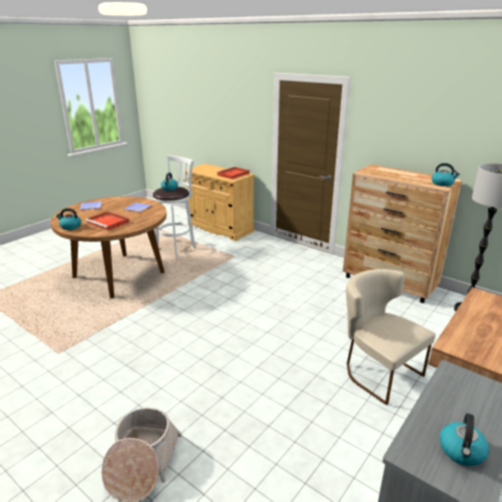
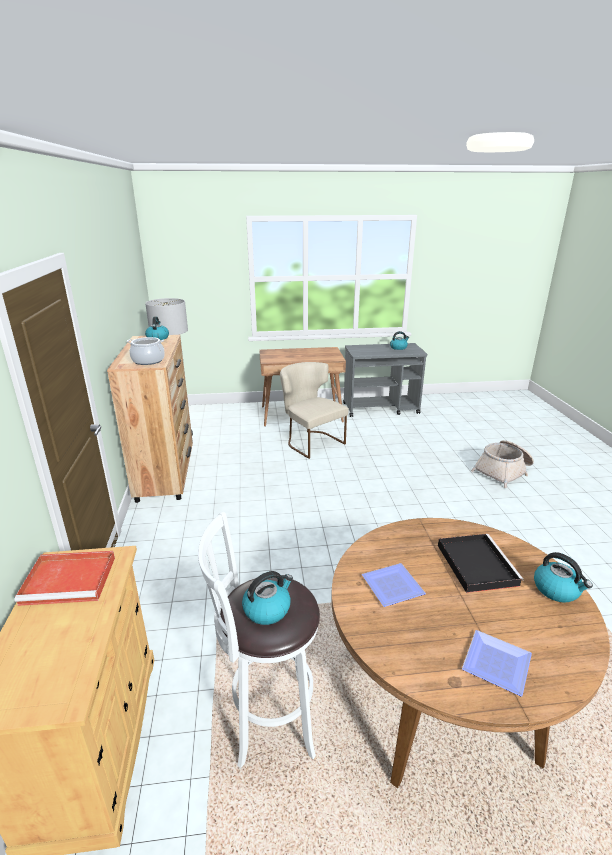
camera: 135 degrees left, 0 degrees up
(108, 222) = (475, 564): red tray -> black tray
(375, 172) = (148, 361): none -> cooking pot
(377, 371) = (311, 441): beige chair -> beige chair turned 135 degrees clockwise

